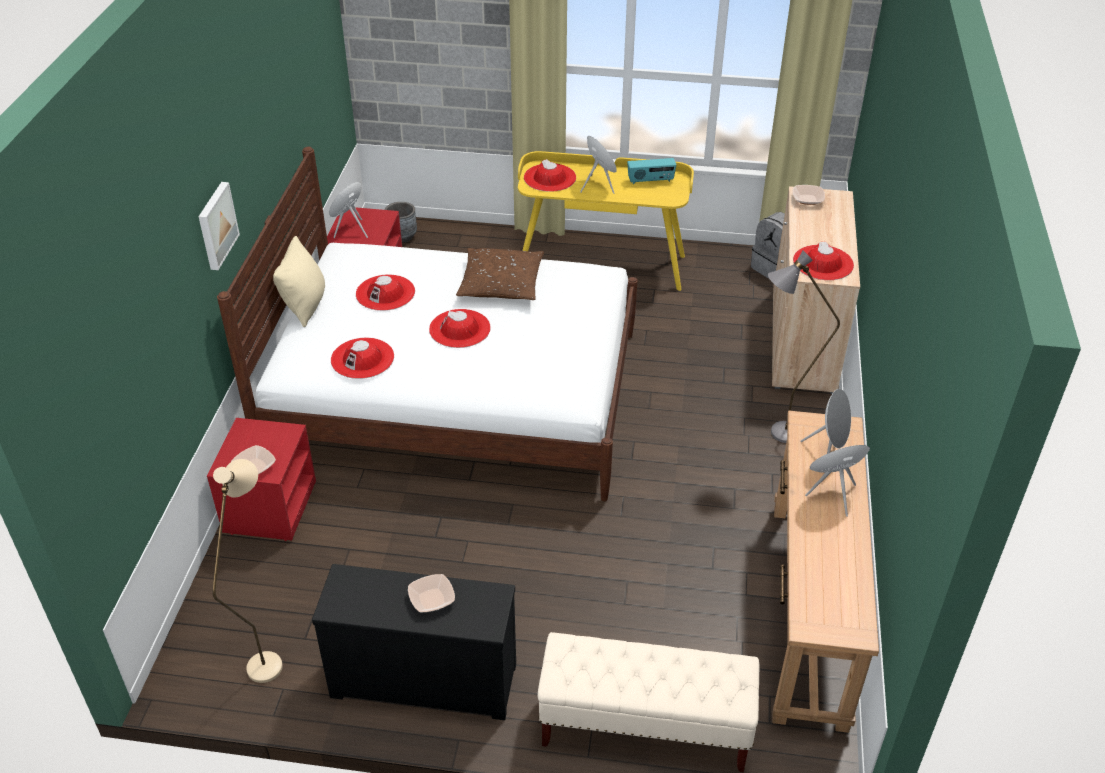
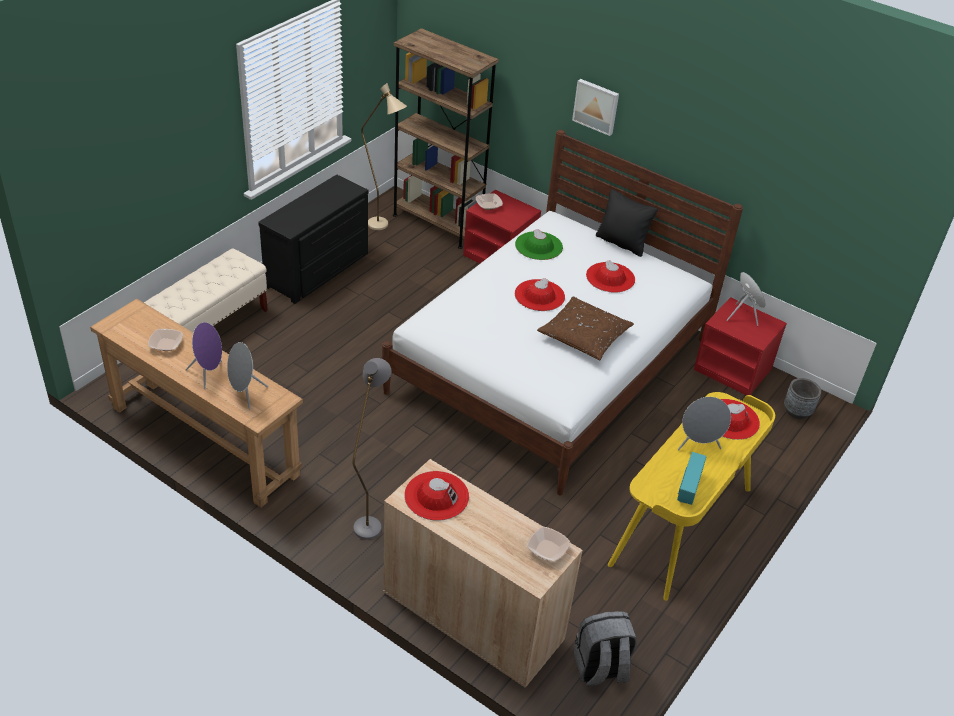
camera: 115 degrees right, 0 degrees up
(224, 600) = (437, 223): none -> brown bookcase
(305, 306) = (622, 243): beige pillow -> black pillow
(362, 358) = (538, 246): red hat -> green hat
(432, 599) = (310, 210): bowl -> bowl (166, 344)

